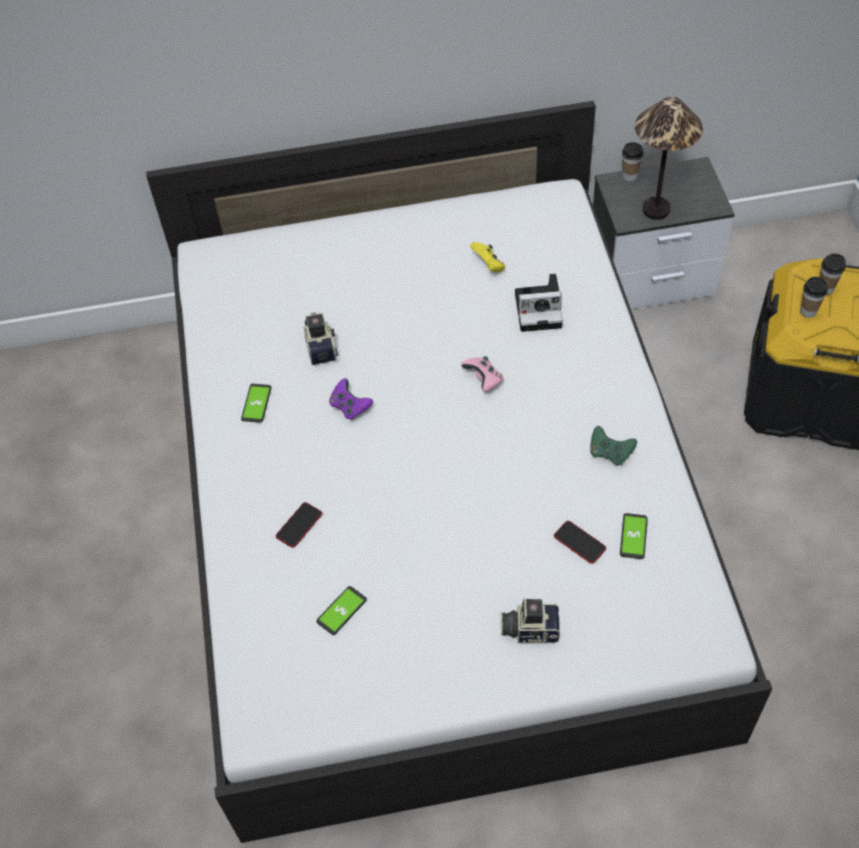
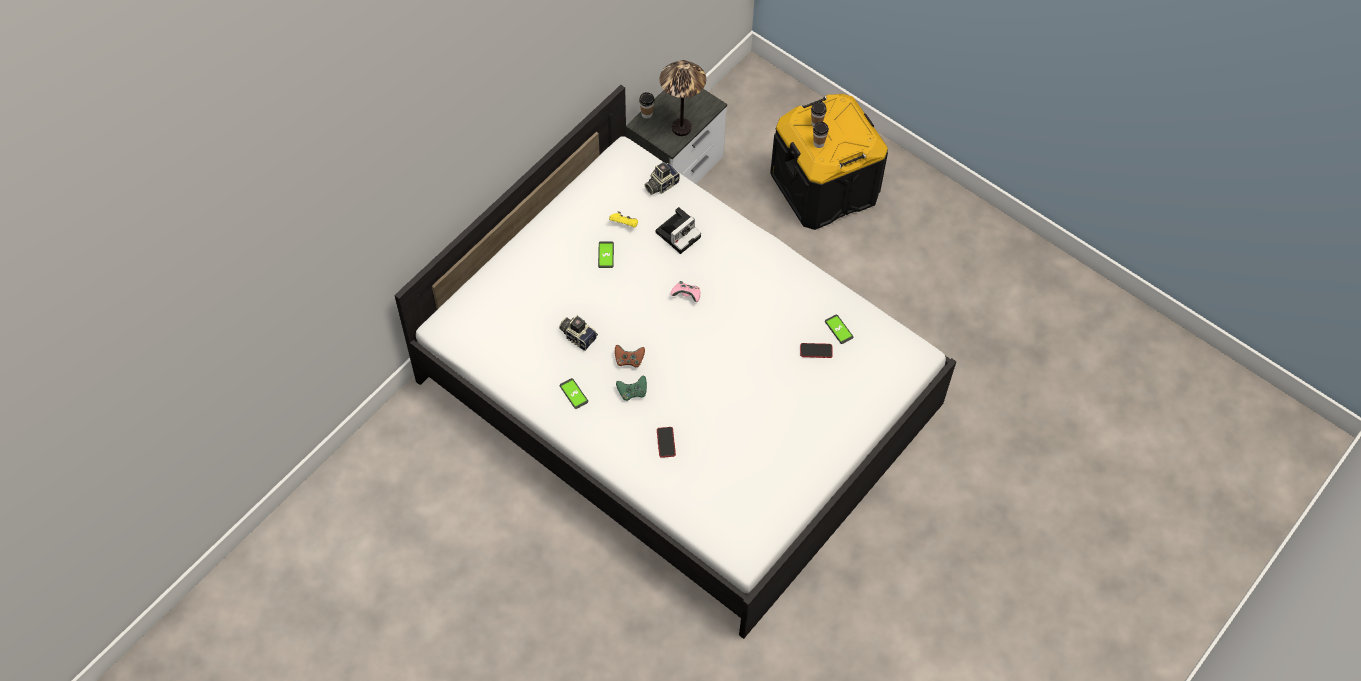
camera: 45 degrees left, 5 degrees up
(341, 610) = (732, 469): phone -> phone (606, 255)
(350, 407) = (629, 360): purple game controller -> brown game controller
(529, 628) = (830, 411): camera -> camera (661, 184)
(610, 453) = (789, 292): green game controller -> green game controller (632, 392)

